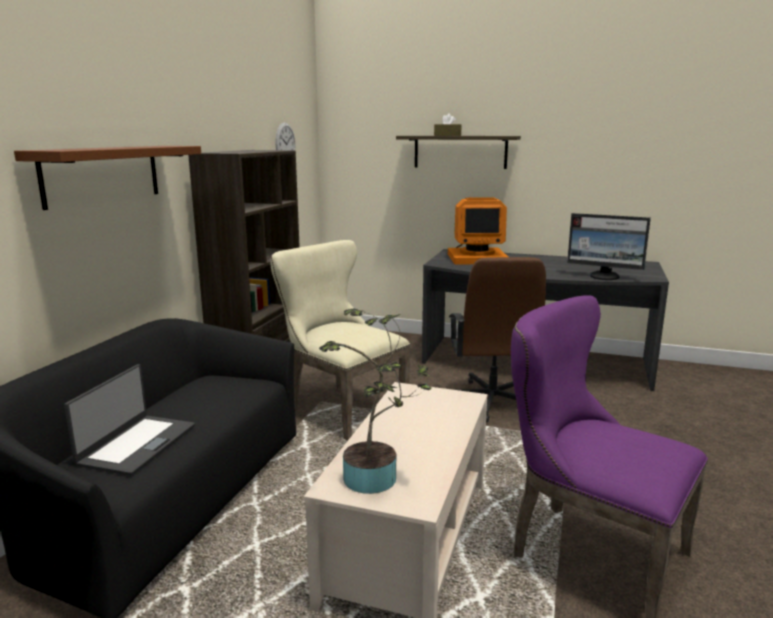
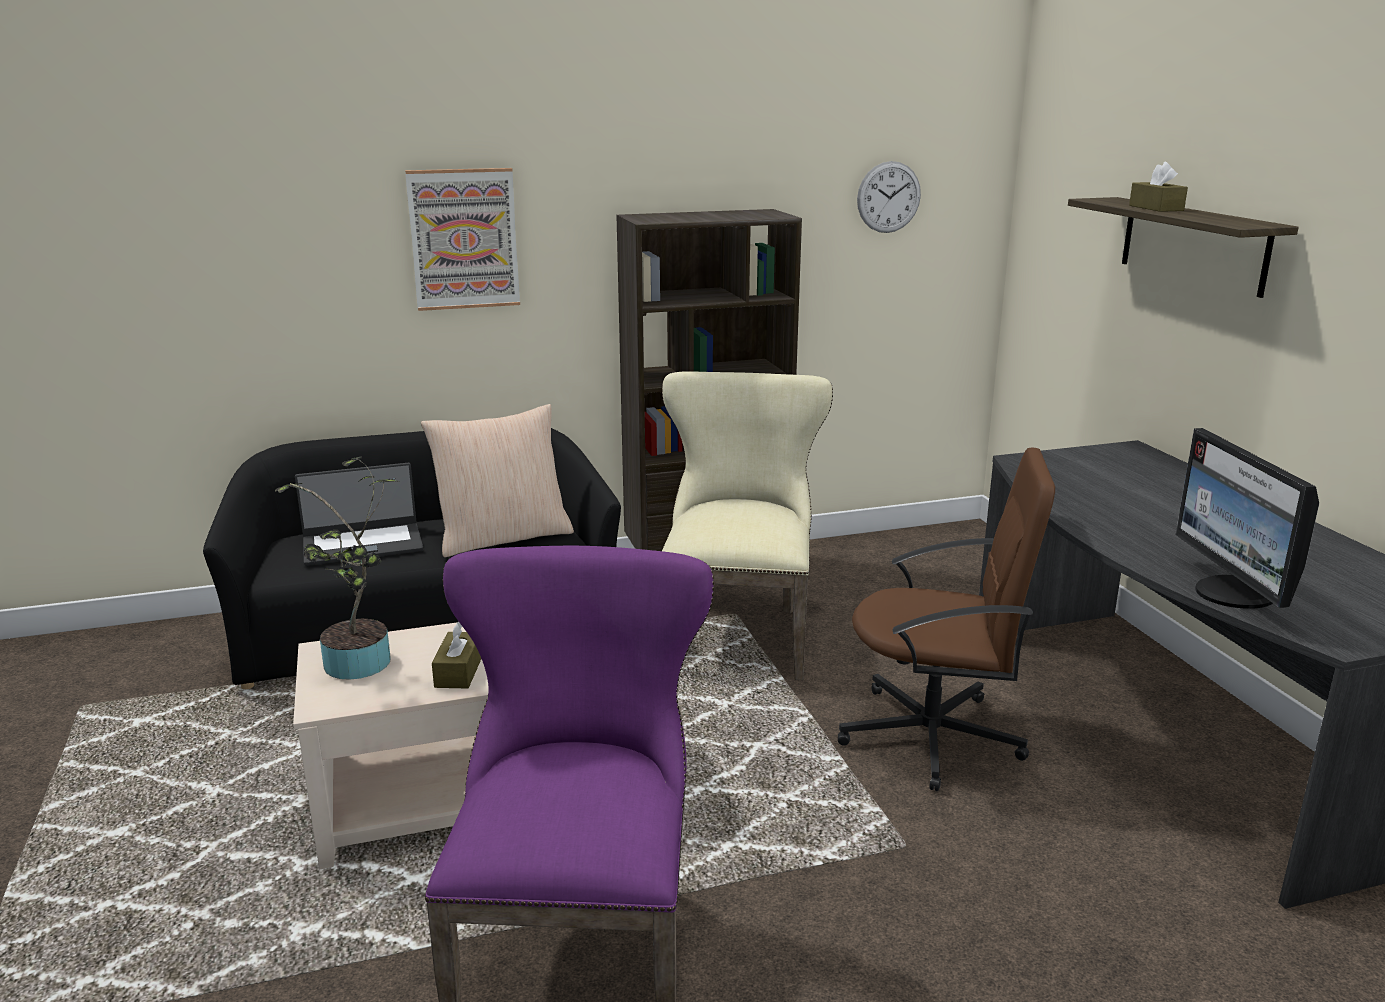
camera: 55 degrees right, 5 degrees up
(102, 174) = (464, 239): brown shelf -> picture
(222, 397) = (503, 537): none -> beige pillow
(427, 447) = (459, 671): none -> brown tissue box
(477, 258) = (1126, 474): monitor -> none
(491, 401) = (933, 736): brown office chair -> brown office chair turned 135 degrees counterclockwise

